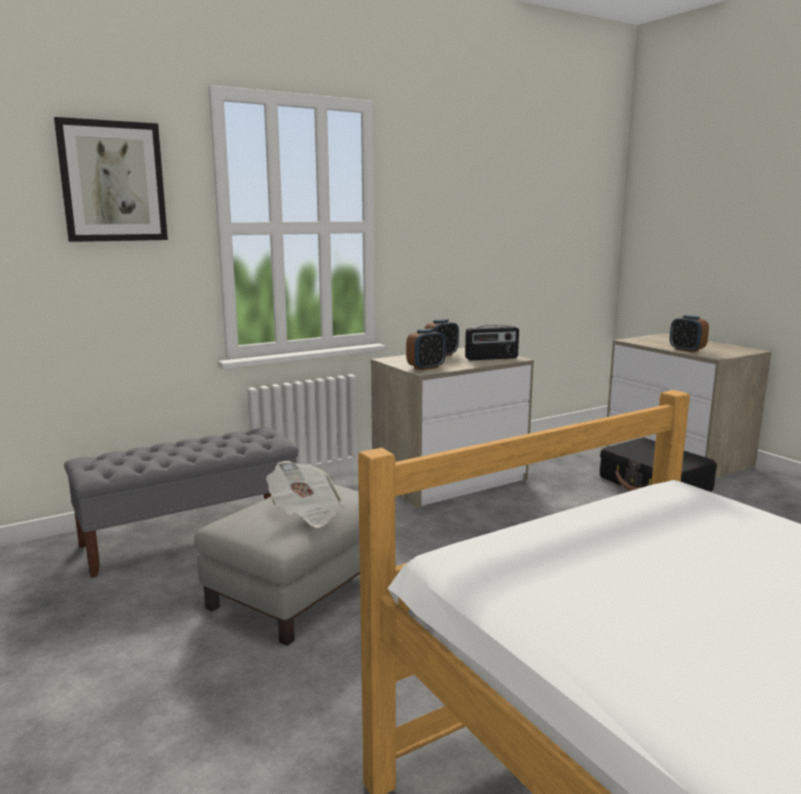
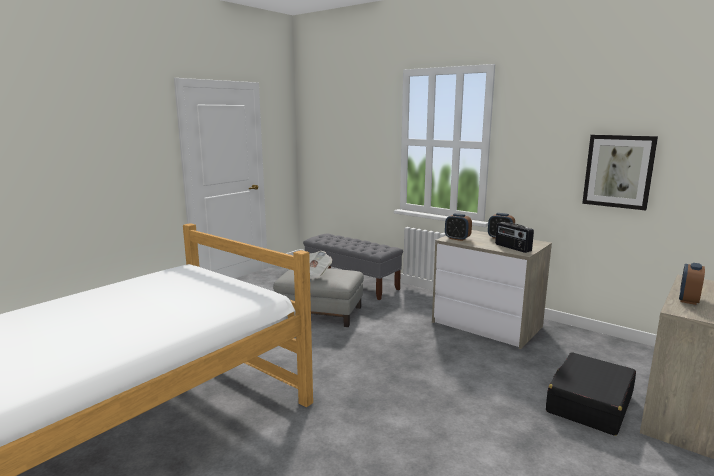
camera: 70 degrees right, 0 degrees up
(113, 182) = (363, 118): picture -> picture (618, 171)

